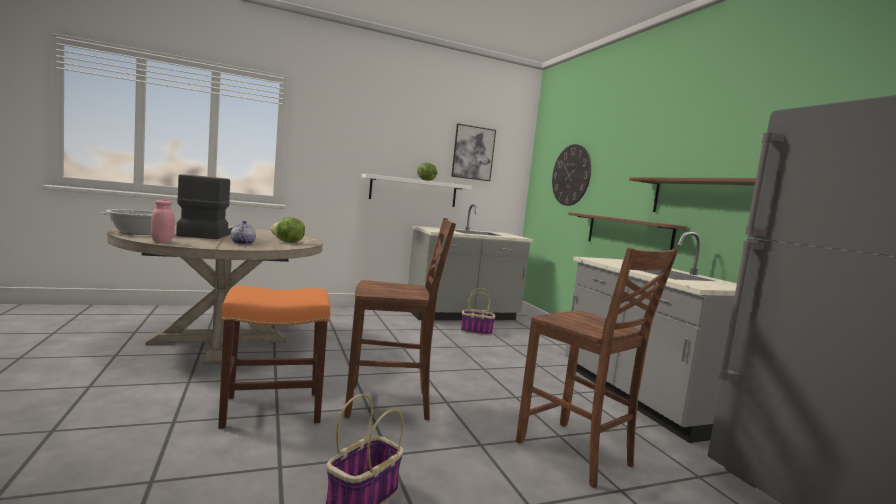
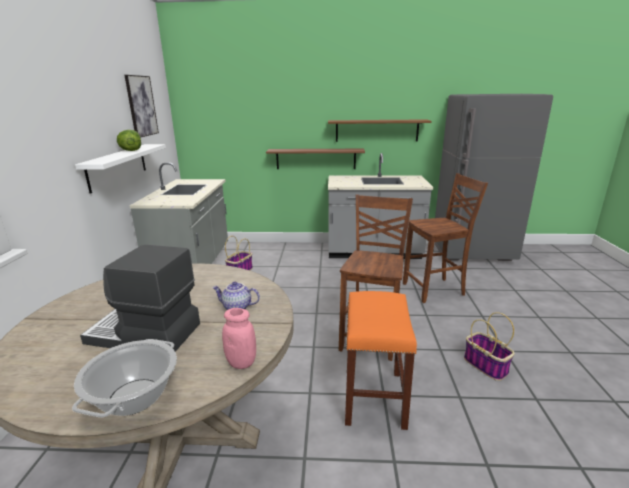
camera: 65 degrees left, 15 degrees up
(288, 242) = (218, 281): lettuce -> none
(571, 175) = (239, 117): wall clock -> none

